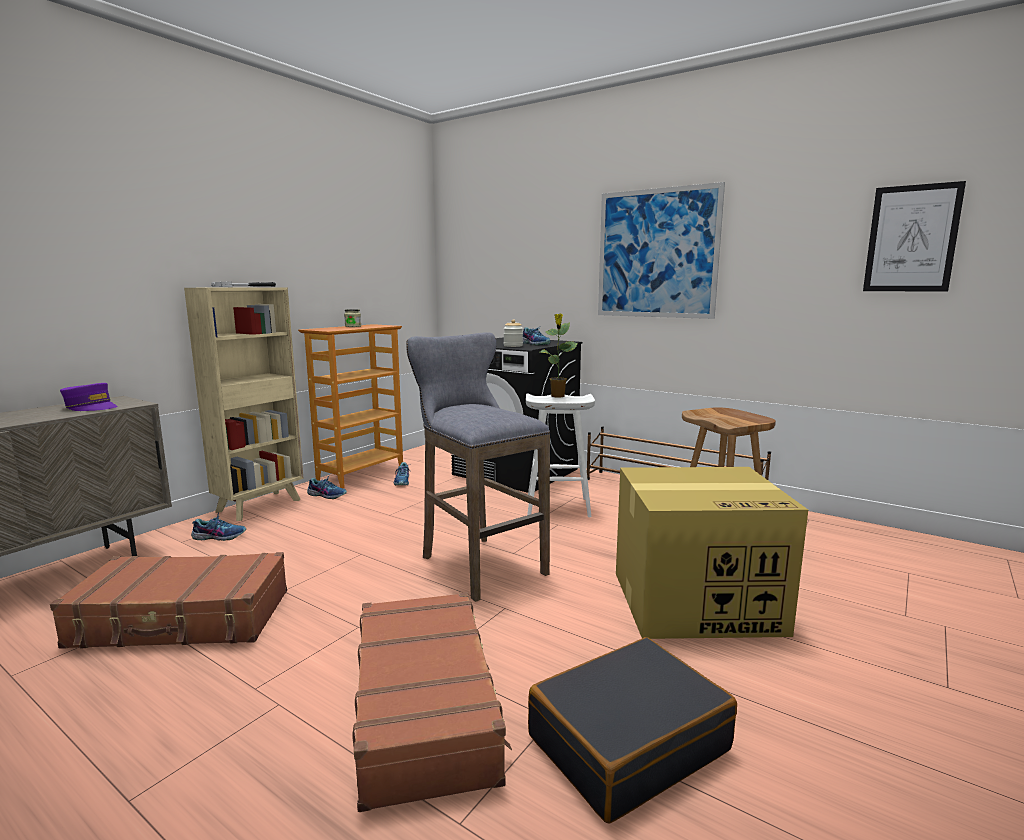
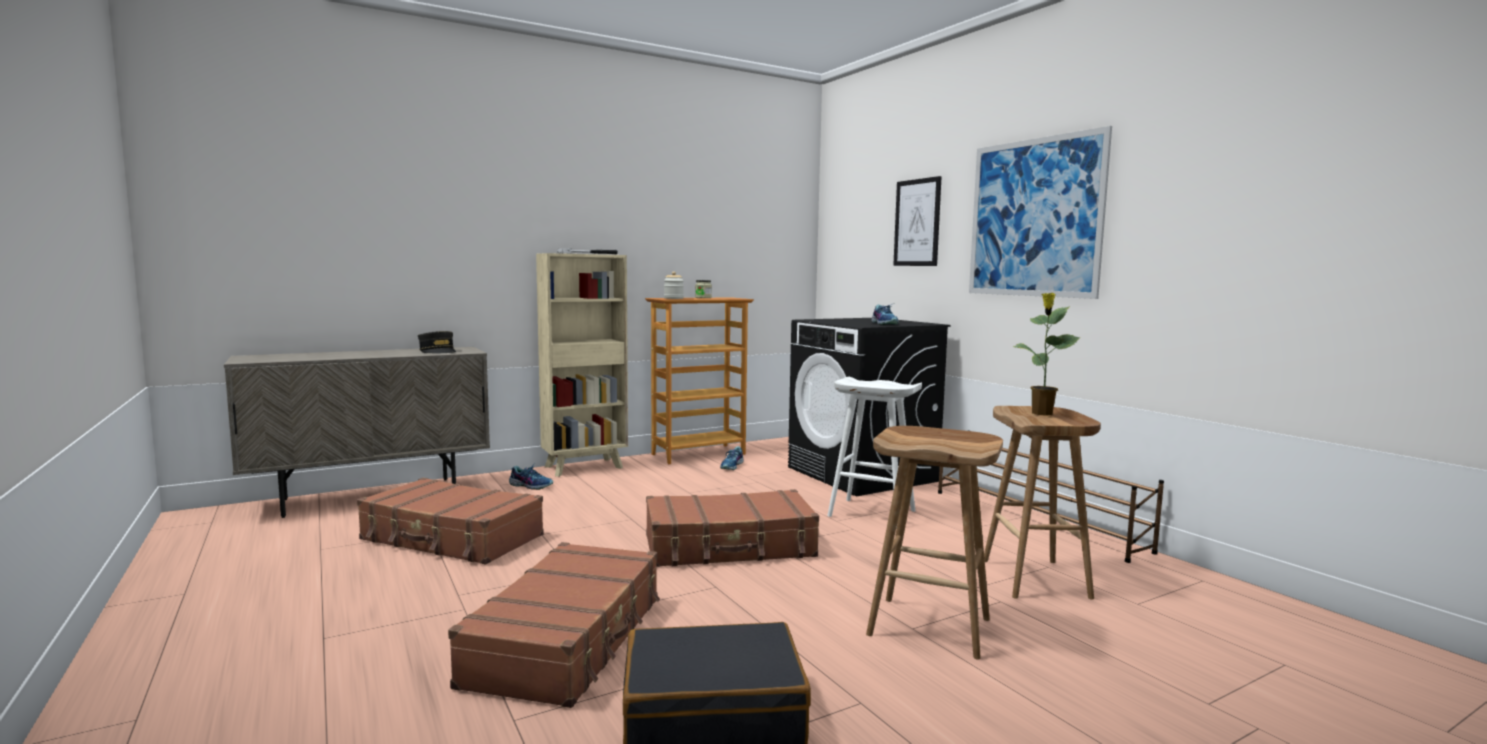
camera: 25 degrees right, 5 degrees down
(91, 407) = (438, 351): purple cap -> grey cap
(327, 495) = (649, 467): shoe -> none
(478, 564) = (730, 547): grey stool -> brown suitcase
(513, 346) = (852, 324): jar -> jar (673, 298)
(557, 396) = (879, 381): potted plant -> potted plant (1042, 413)
(697, 601) = (931, 626): cardboard box -> brown stool
(911, 239) = (1355, 188): picture -> picture (917, 222)

